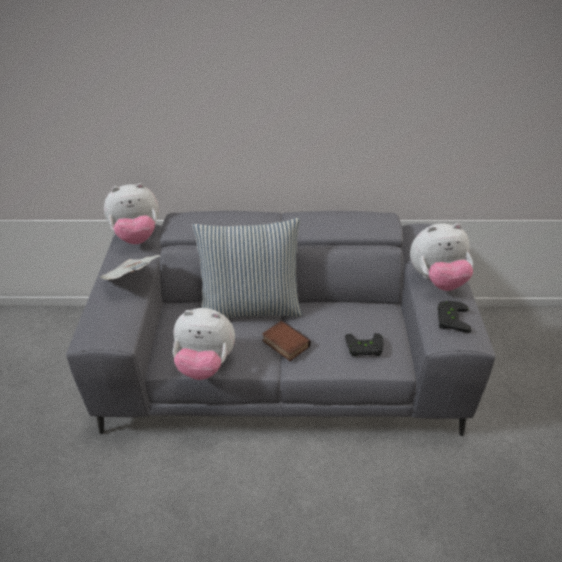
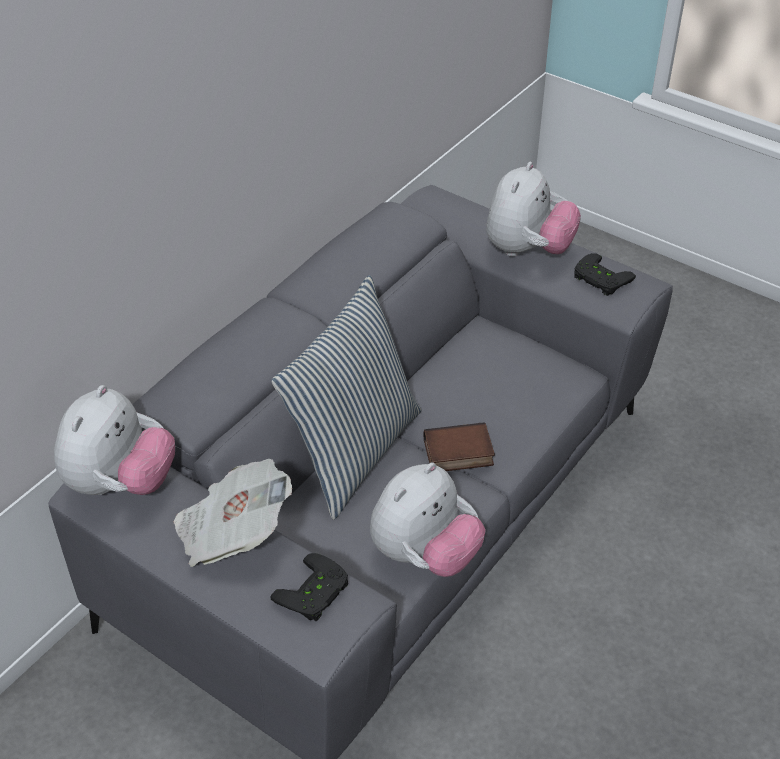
camera: 55 degrees left, 5 degrees up
(364, 348) = (533, 386): black game controller -> black game controller (315, 594)

